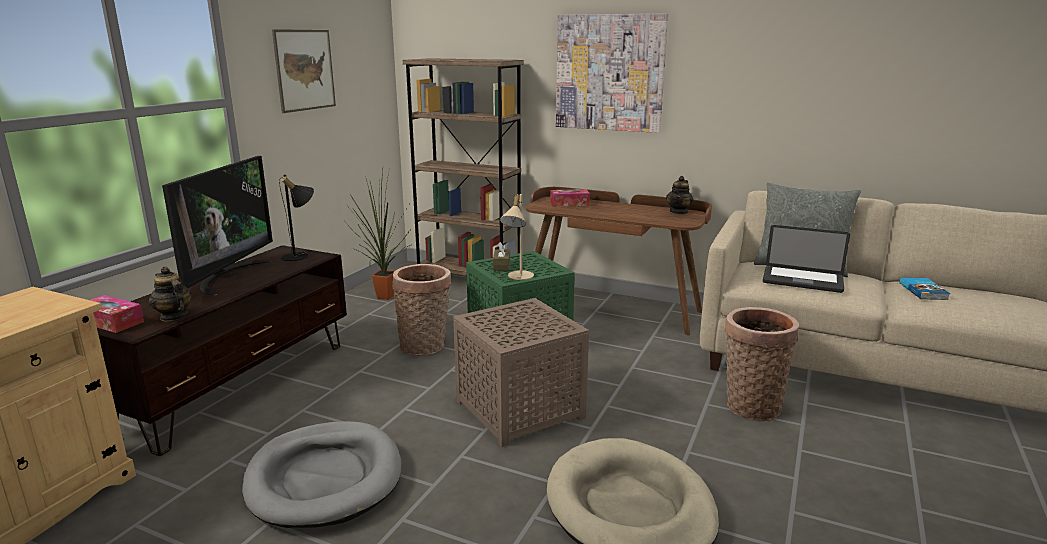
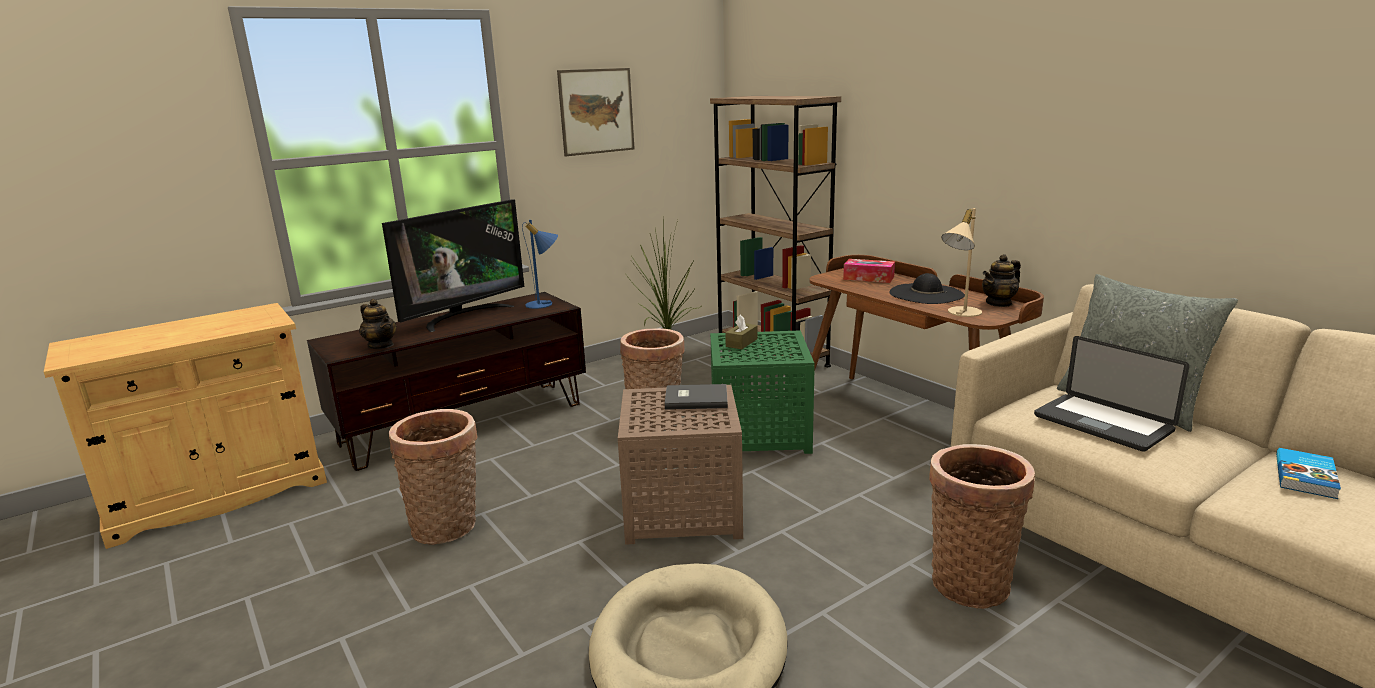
camera: 30 degrees right, 0 degrees up
(111, 322) = (336, 343): tissue box -> none
(173, 316) = (381, 345): teapot -> teapot turned 150 degrees clockwise
(300, 256) = (544, 304): black table lamp -> blue table lamp
(325, 478) = (448, 527): grey dog bed -> basket
(517, 277) = (742, 358): beige table lamp -> beige table lamp (959, 313)
(522, 313) = (695, 398): none -> grey book
(609, 73) = (934, 112): picture -> none
(625, 211) = (926, 294): none -> black hat

